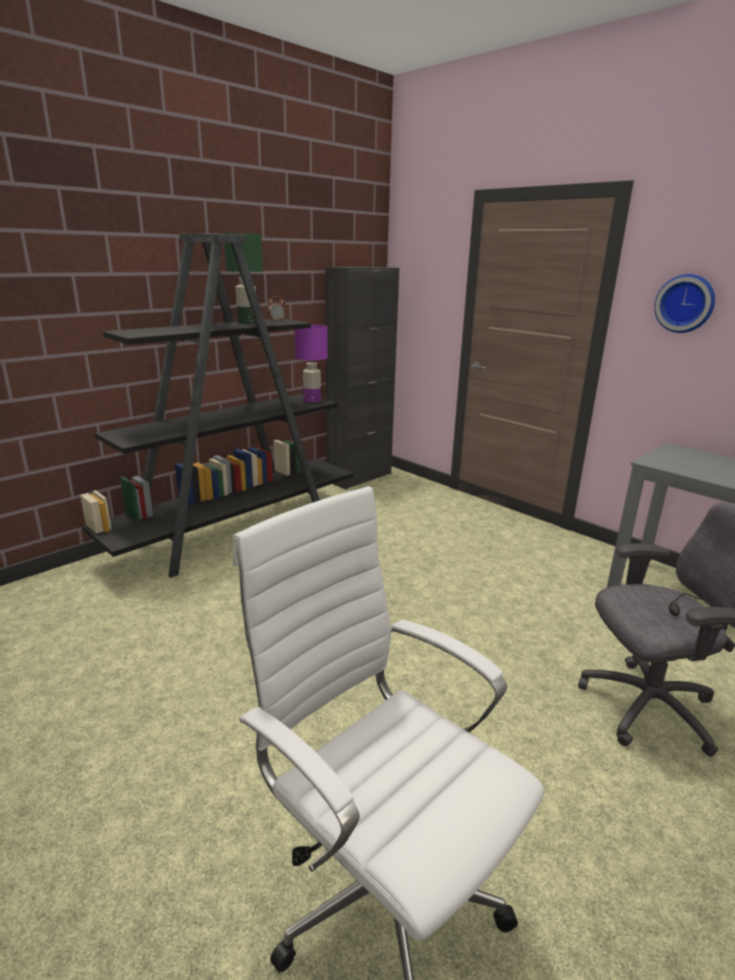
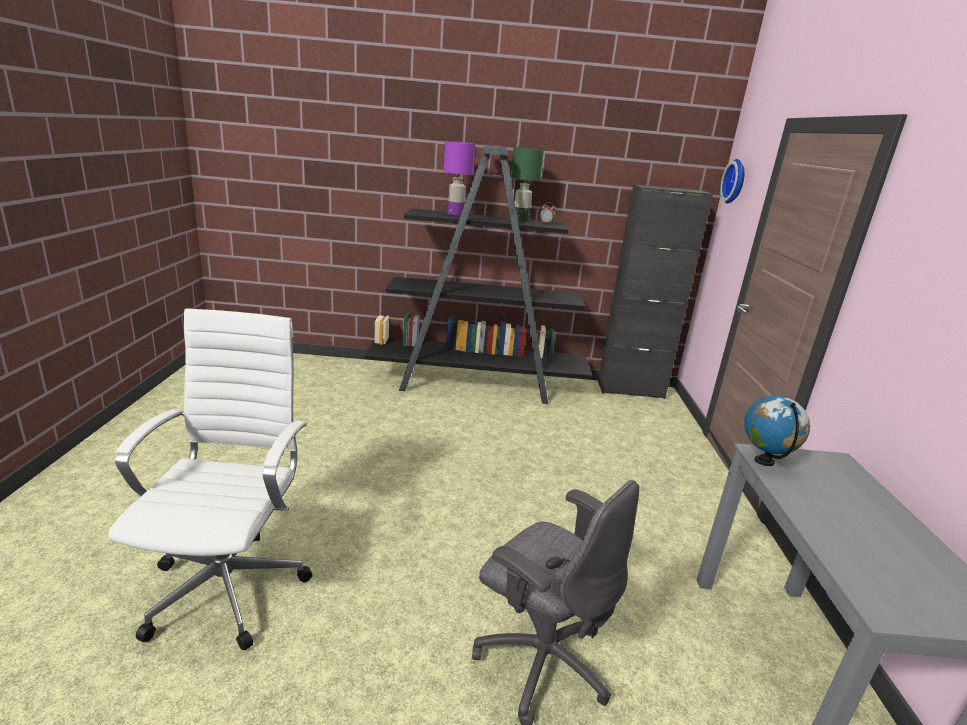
camera: 45 degrees right, 0 degrees up
(312, 401) = (569, 299): purple table lamp -> purple table lamp (455, 214)
(664, 465) = (764, 461): none -> globe
(685, 303) = (913, 280): wall clock -> wall clock (736, 181)

